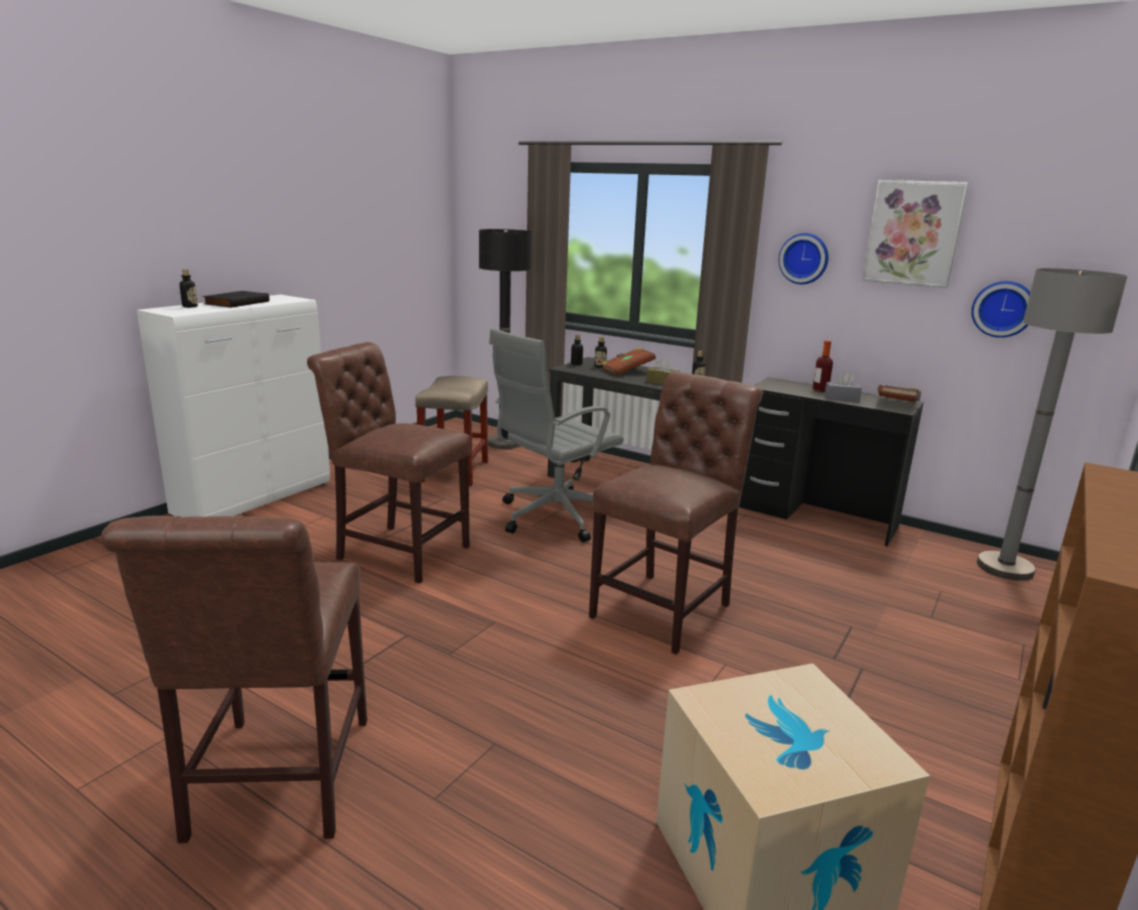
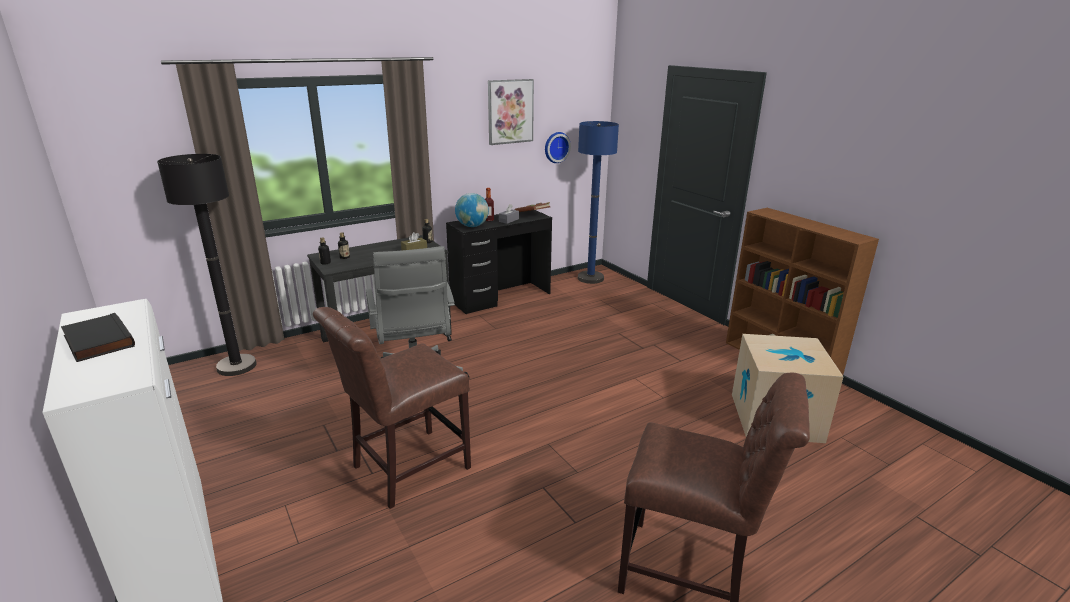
camera: 65 degrees left, 5 degrees up
(190, 306) = (82, 372): bottle -> none
(454, 471) = (270, 407): beige stool -> none
(627, 371) = (370, 253): brown book -> none
(666, 608) = (570, 377): brown chair -> none
(779, 387) = (472, 226): none -> globe
(804, 258) = (452, 137): wall clock -> none
(1005, 568) = (590, 278): grey floor lamp -> blue floor lamp

